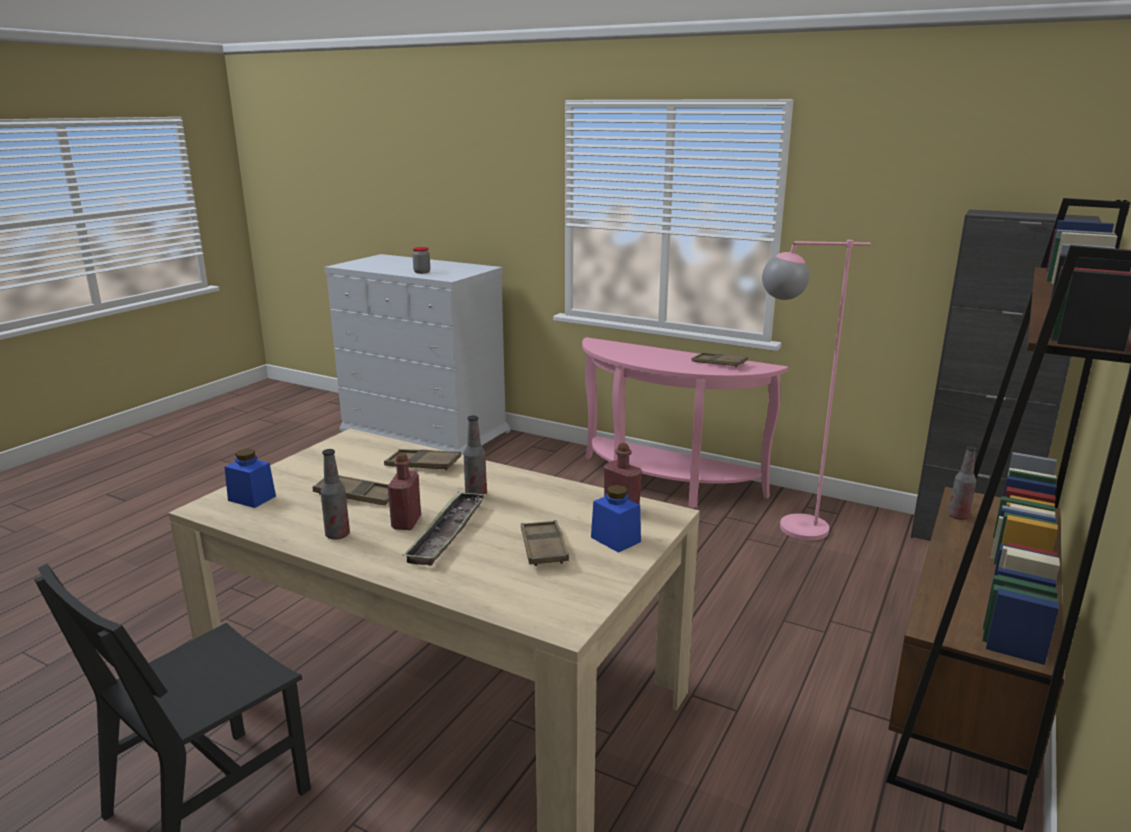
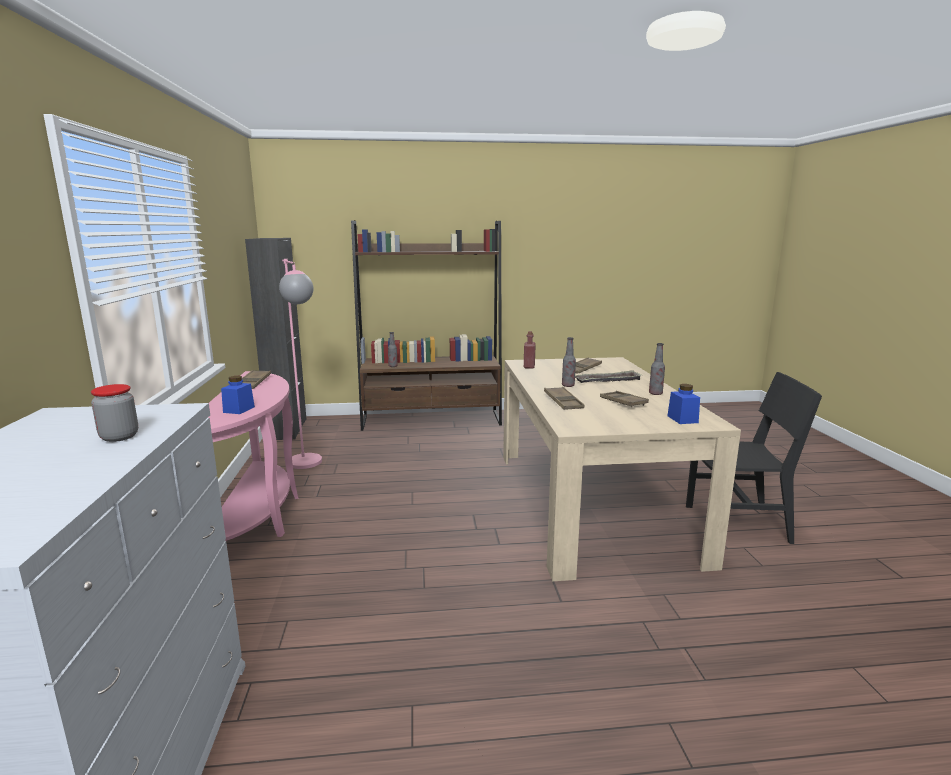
camera: 125 degrees left, 5 degrees down
(406, 522) = (618, 388): red bottle -> none
(615, 539) = (553, 363): blue jar -> blue jar (239, 409)

